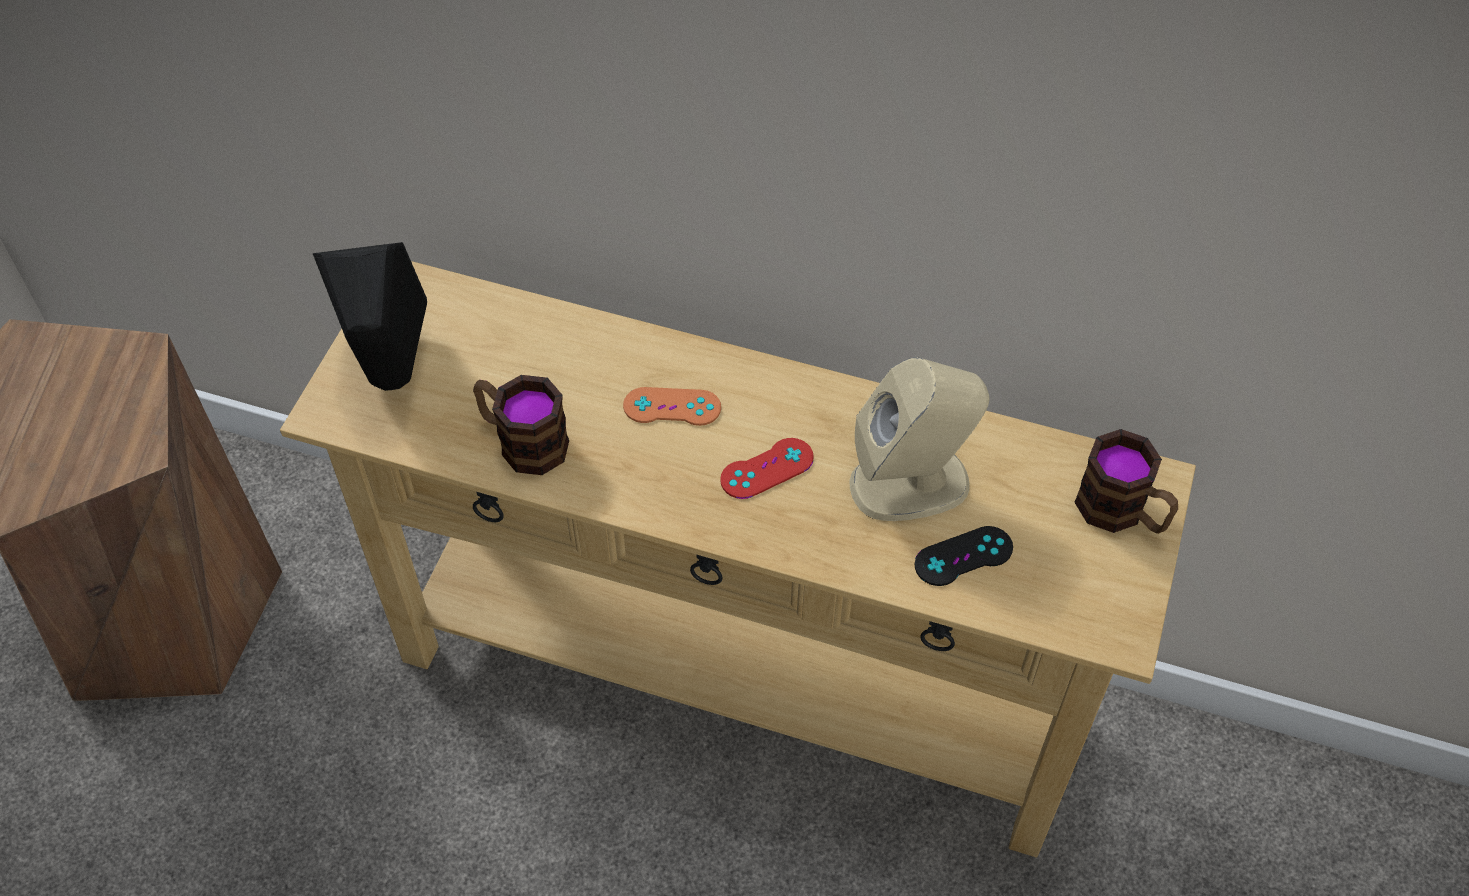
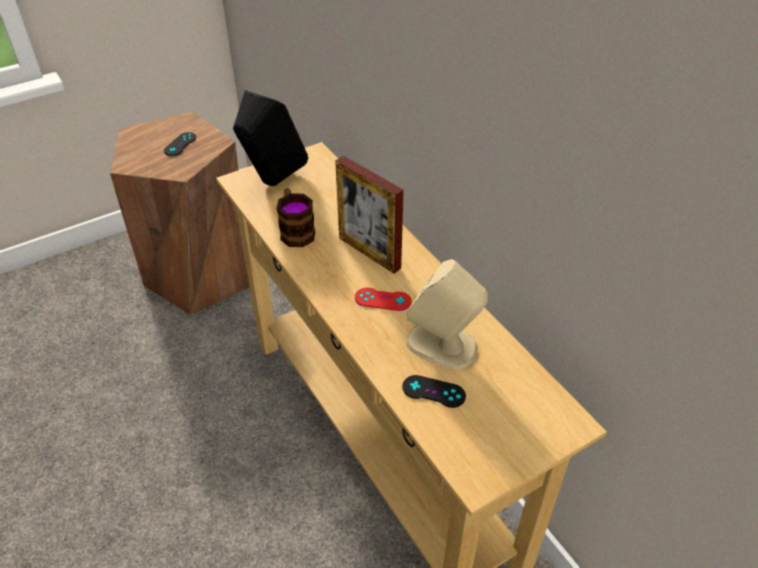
camera: 40 degrees right, 10 degrees down
(68, 400) = (180, 144): none -> black game controller
(672, 407) = (369, 253): orange game controller -> picture frame
(1122, 512) = (539, 426): mug -> none

